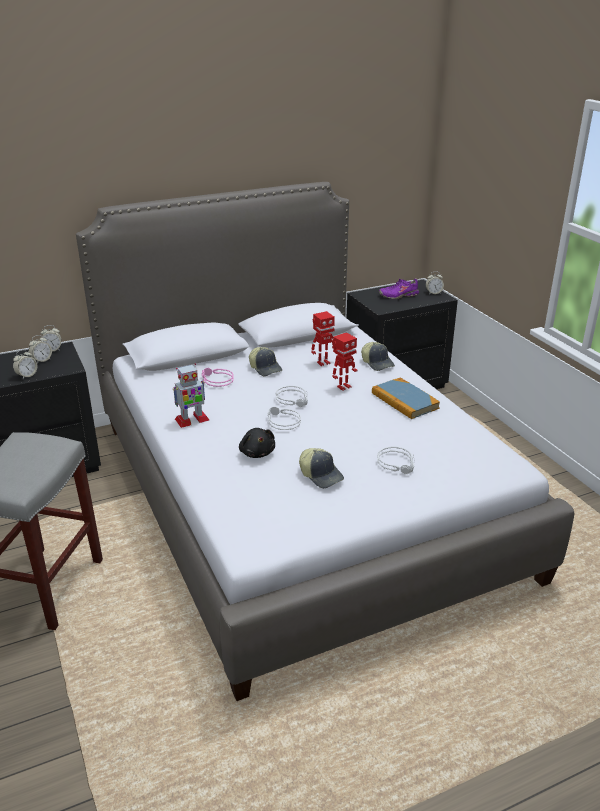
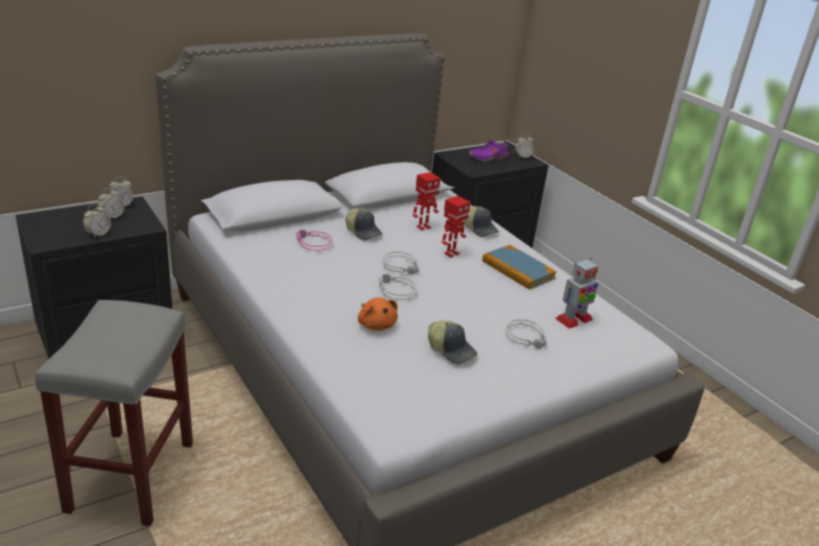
camera: 10 degrees left, 0 degrees up
(191, 420) = (295, 287): toy robot -> toy robot (573, 319)
(257, 452) = (376, 324): black plush toy -> orange plush toy

